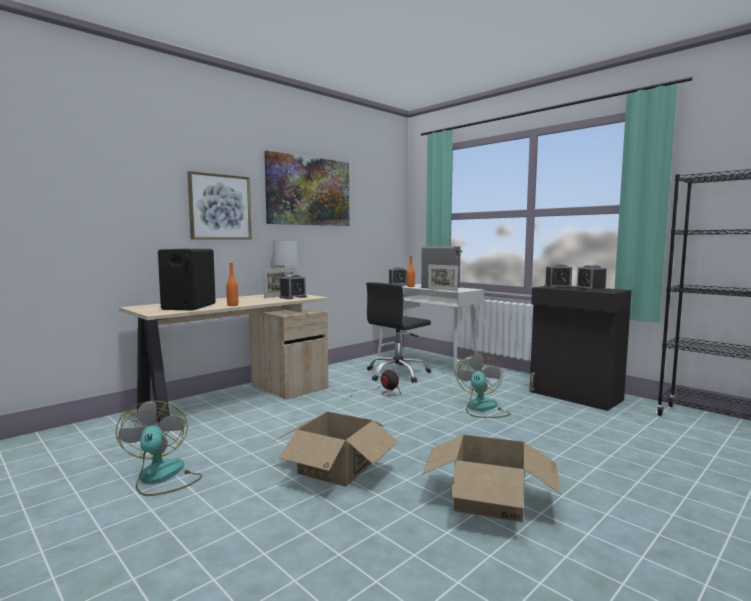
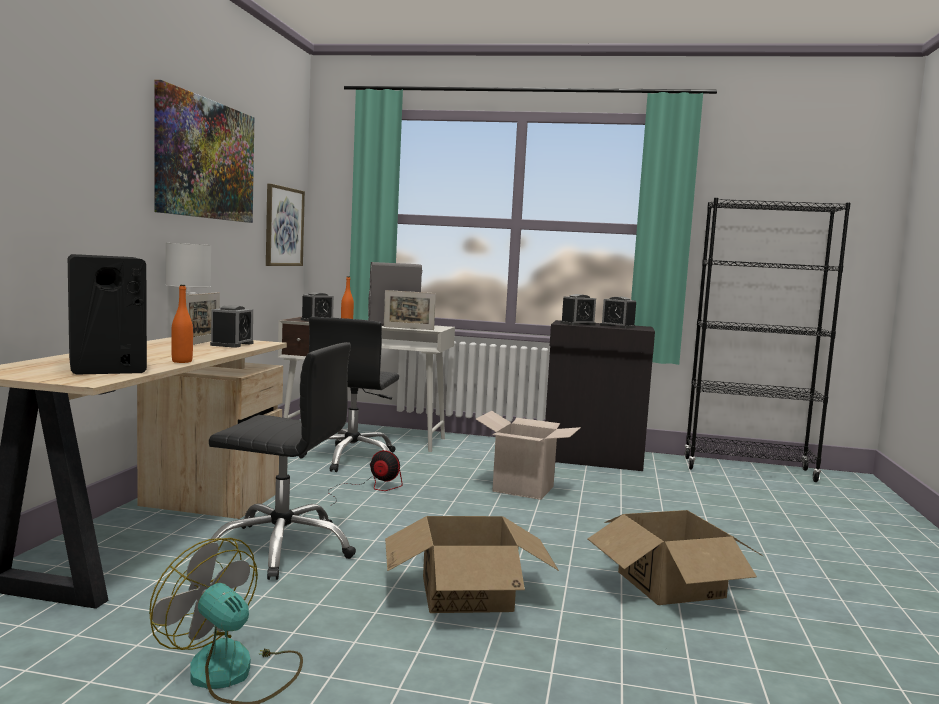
camera: 35 degrees left, 0 degrees up
(220, 207) = (94, 176): picture -> picture (283, 226)
(280, 419) = (282, 548): none -> black office chair
(482, 409) = (523, 489): fan -> cardboard box

